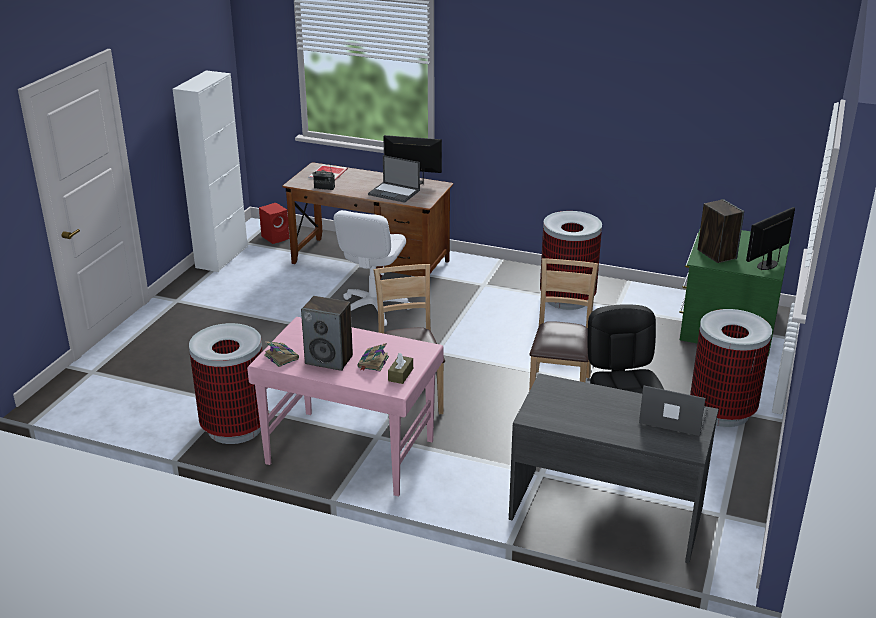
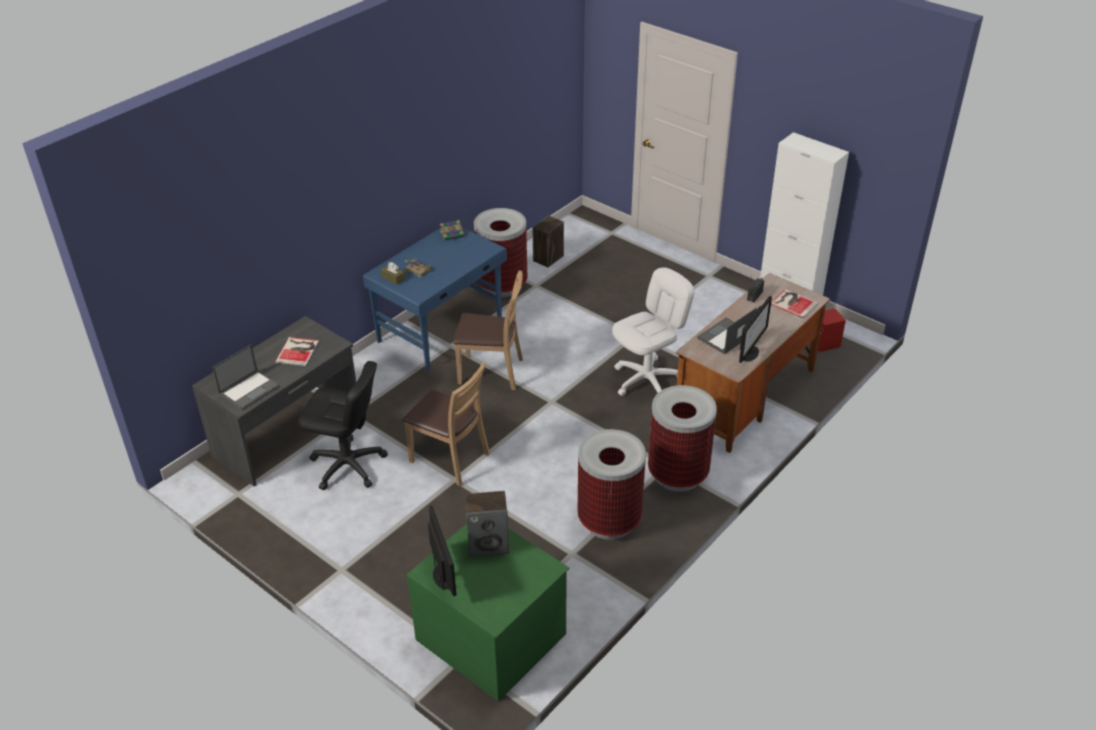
camera: 110 degrees right, 10 degrees up
(329, 360) = (434, 253): speaker -> speaker (548, 259)
(350, 451) = (441, 330): pink desk -> blue desk
(373, 308) = (647, 380): white office chair -> white office chair turned 105 degrees clockwise
(581, 405) = (298, 351): none -> book
(722, 411) = (353, 555): trash can -> trash can (677, 474)

